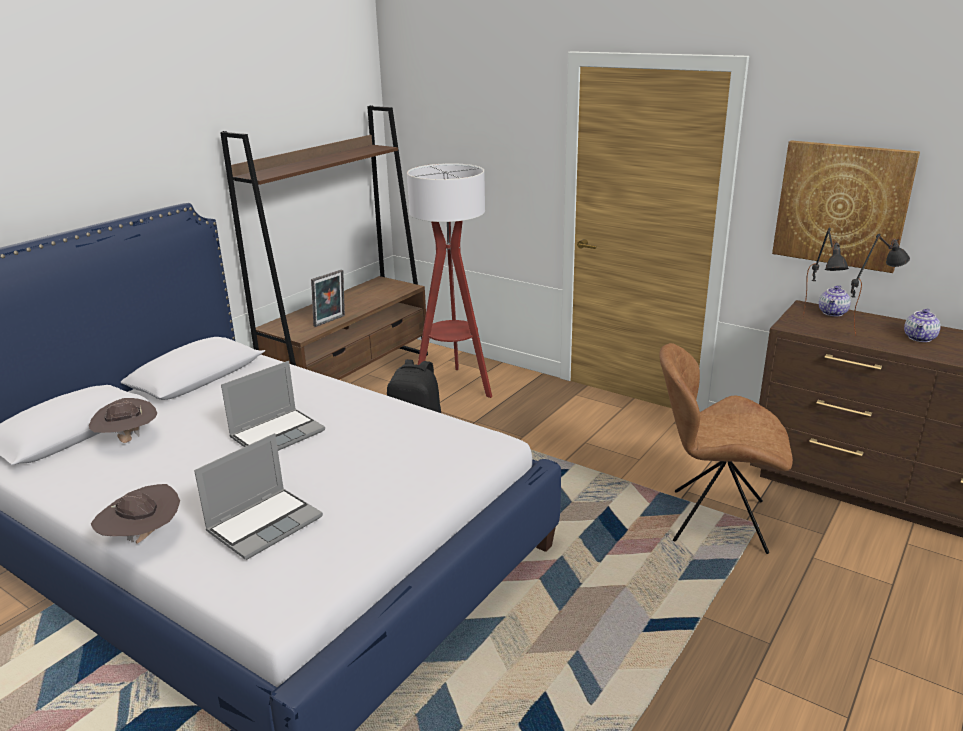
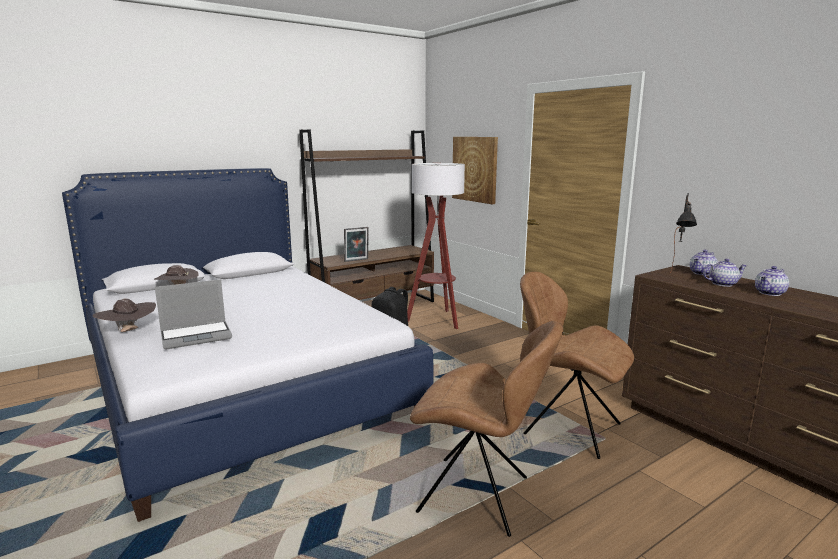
camera: 20 degrees right, 10 degrees down
(278, 434) = (259, 300): laptop -> none
(679, 637) = (478, 496): none -> brown chair
(842, 205) = (715, 184): picture -> picture (475, 169)
(866, 329) = (722, 284): black table lamp -> teapot

